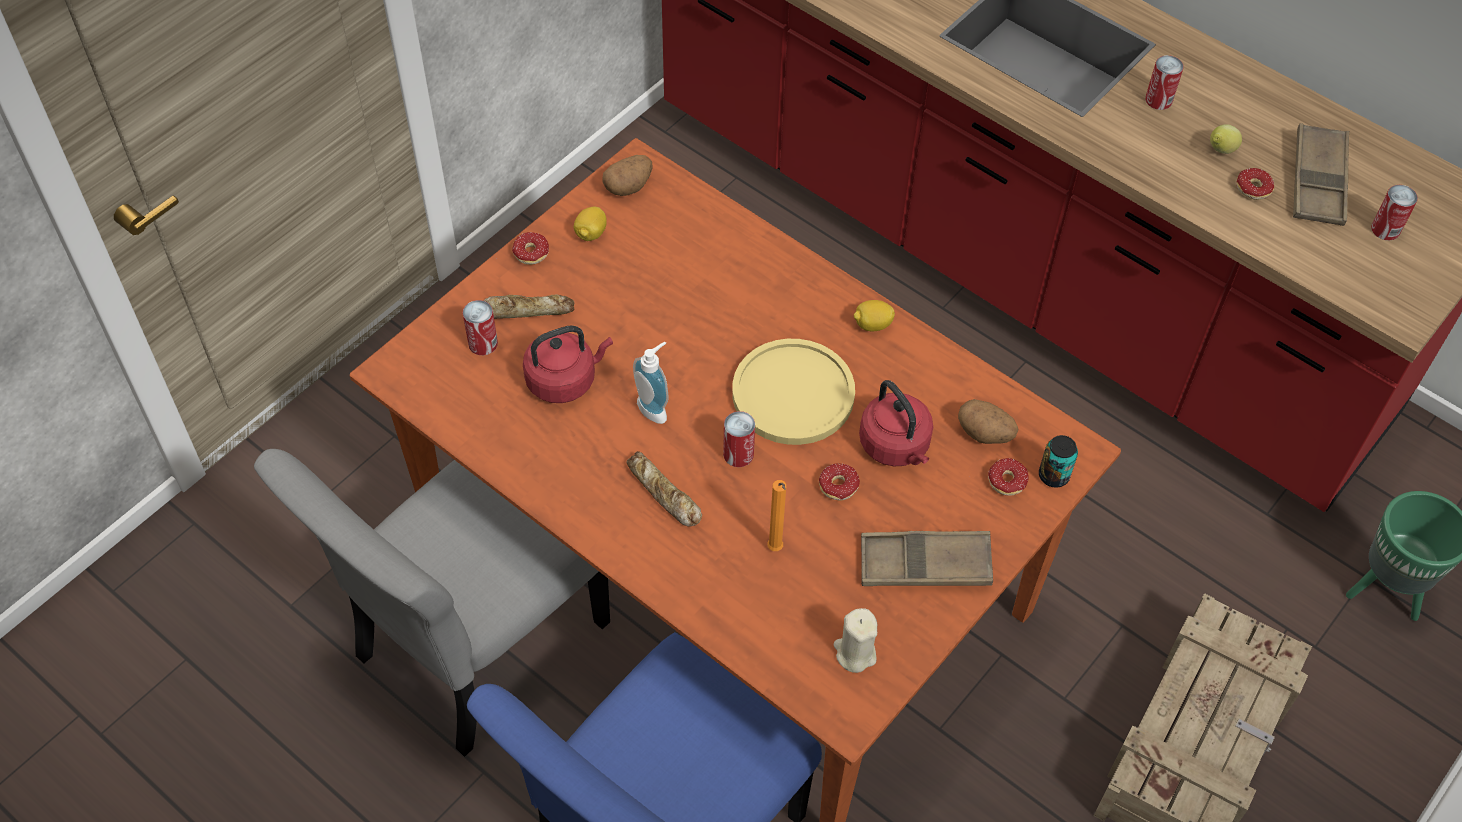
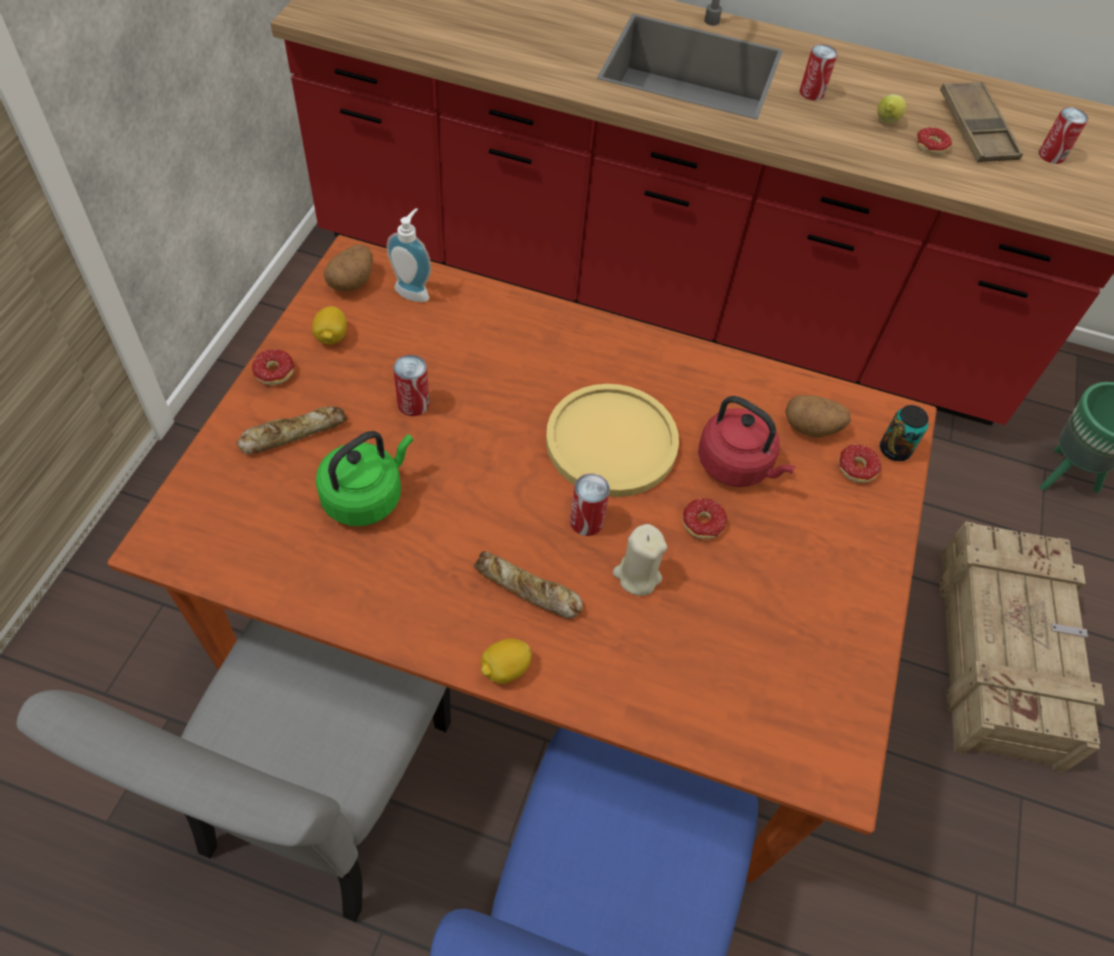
camera: 25 degrees left, 0 degrees up
(483, 343) = (257, 482): can -> can (413, 403)
(565, 380) = (366, 496): red kettle -> green kettle
(655, 408) = (477, 498): soap dispenser -> soap dispenser (414, 290)
(775, 550) = (674, 613): orange candle -> none
(855, 653) = (811, 701): beige candle -> beige candle (637, 575)
(872, 325) = (654, 353): lemon -> lemon (505, 669)
(925, 564) = (827, 579): brown tray -> none

